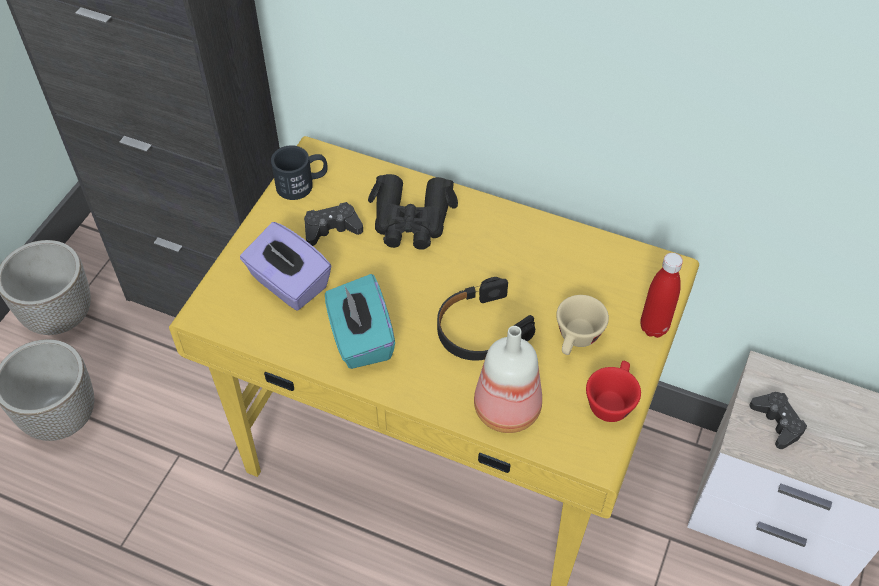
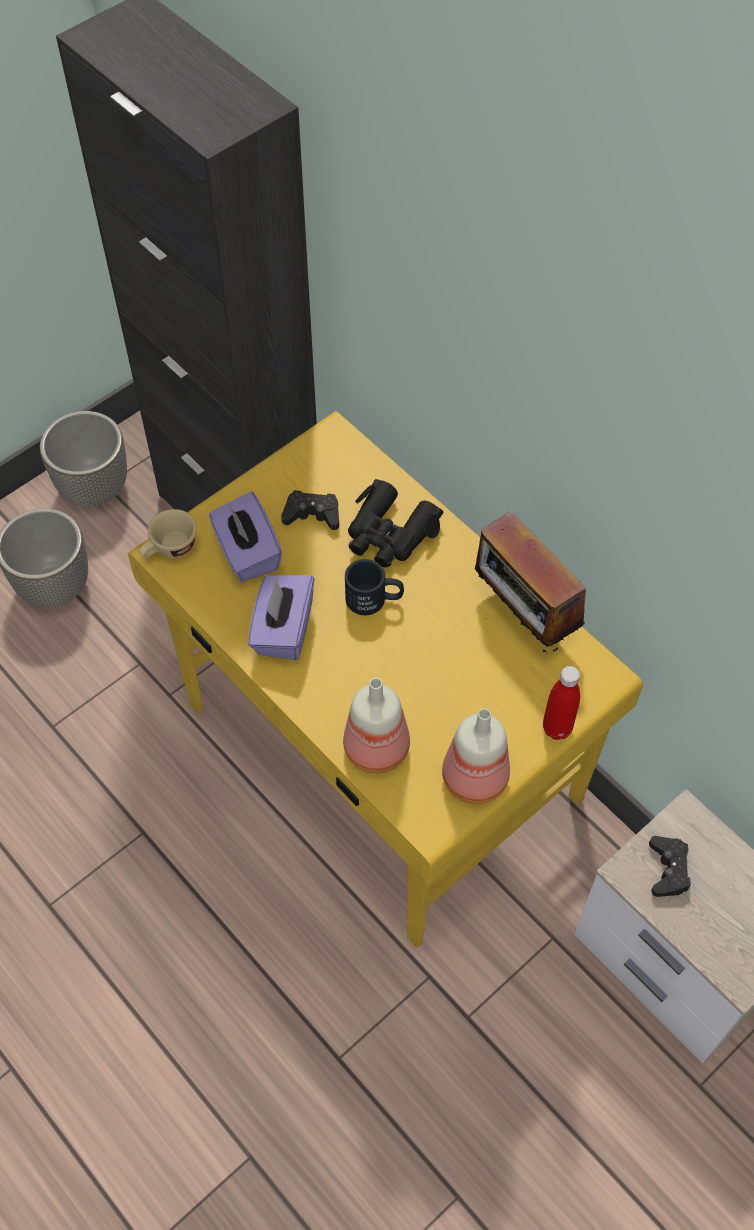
camera: 25 degrees right, 5 degrees up
(302, 184) = (309, 460): black mug -> black mug (374, 599)
(360, 338) = (283, 630): turquoise tissue box -> purple tissue box
(480, 329) = (394, 665): black headphones -> none
(568, 246) = (523, 616): none -> radio
(576, 340) = (477, 710): beige cup -> beige cup (170, 550)
(611, 400) = (475, 780): red cup -> bottle

